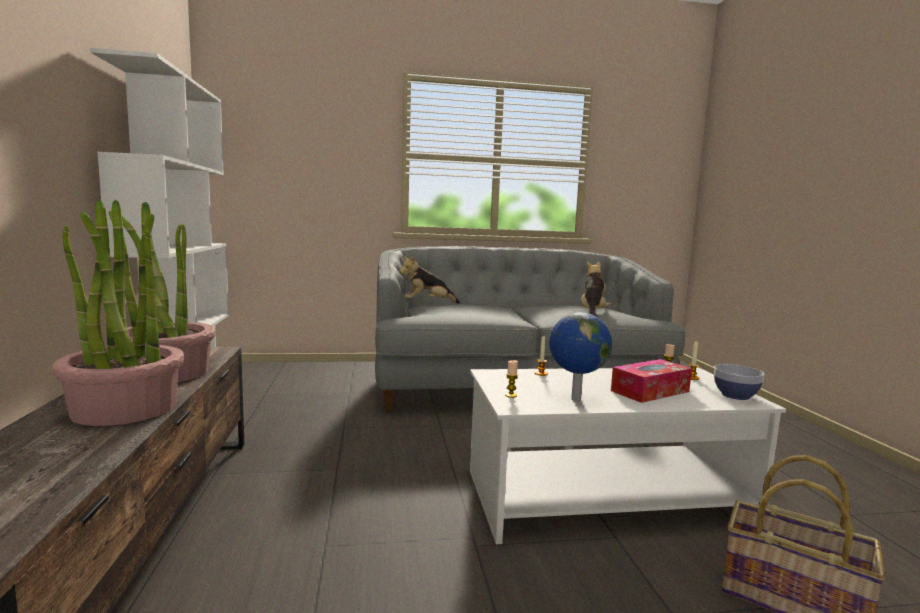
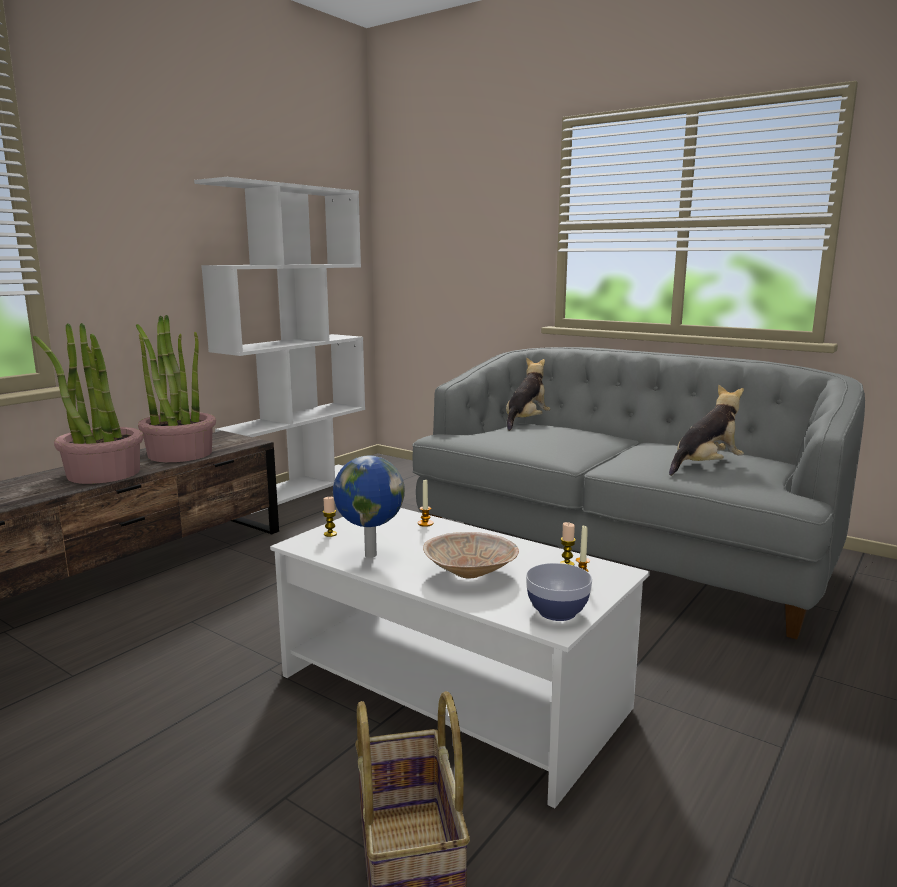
camera: 45 degrees right, 5 degrees up
(427, 304) = (526, 422): plush toy -> plush toy turned 90 degrees clockwise
(650, 391) = (471, 573): tissue box -> beige bowl

